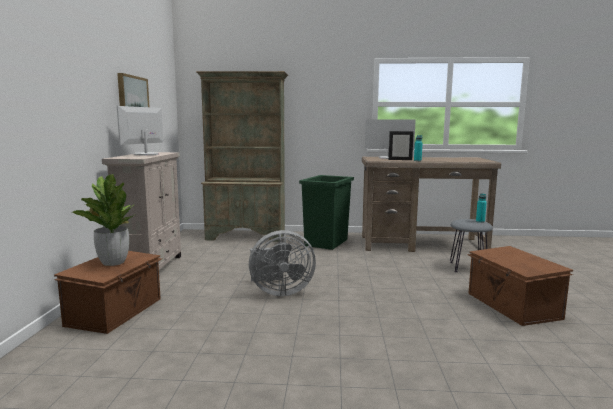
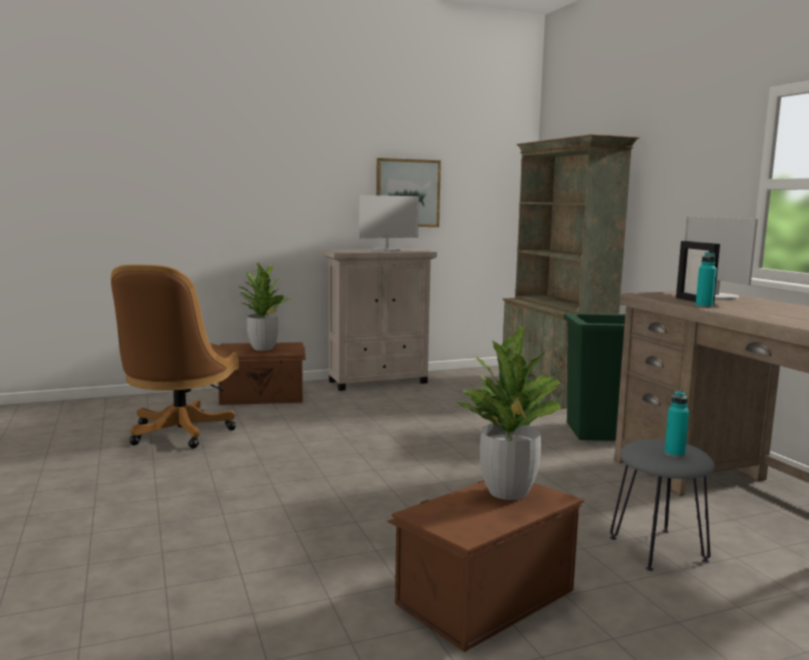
camera: 65 degrees right, 0 degrees up
(145, 154) = (387, 250): monitor -> monitor turned 150 degrees clockwise
(180, 363) = (177, 436): none -> brown office chair
(279, 291) = (370, 439): grey fan -> none
(501, 254) = (508, 492): none -> potted plant

